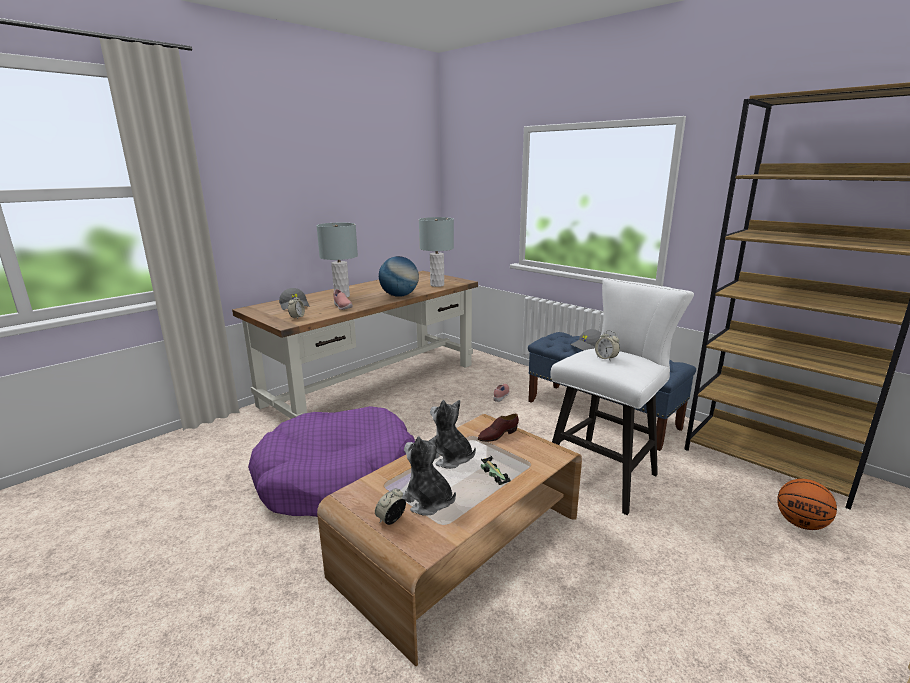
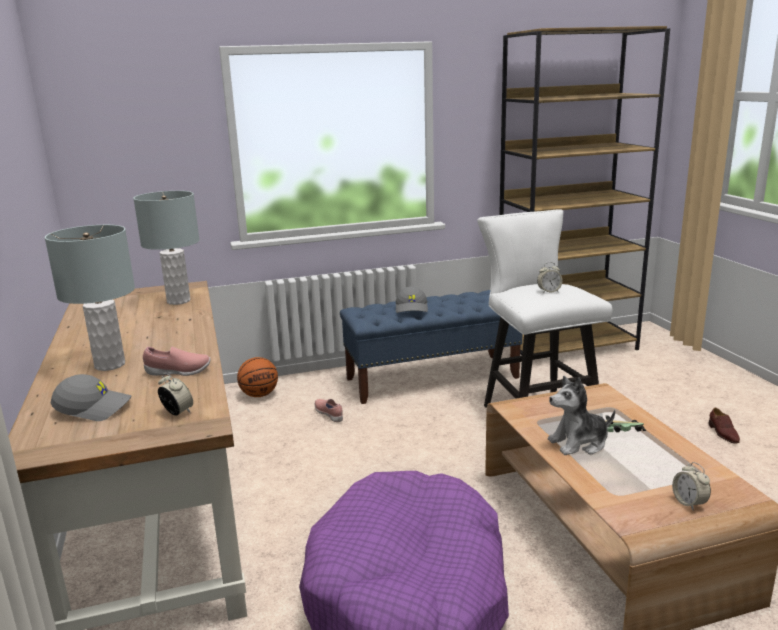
camera: 60 degrees left, 0 degrees up
(399, 296) = (189, 329): globe -> none
(427, 501) = (660, 474): plush toy -> none
(497, 435) = (546, 407): brown shoe -> brown shoe (722, 433)
(800, 524) = (646, 370): basketball -> basketball (259, 395)

